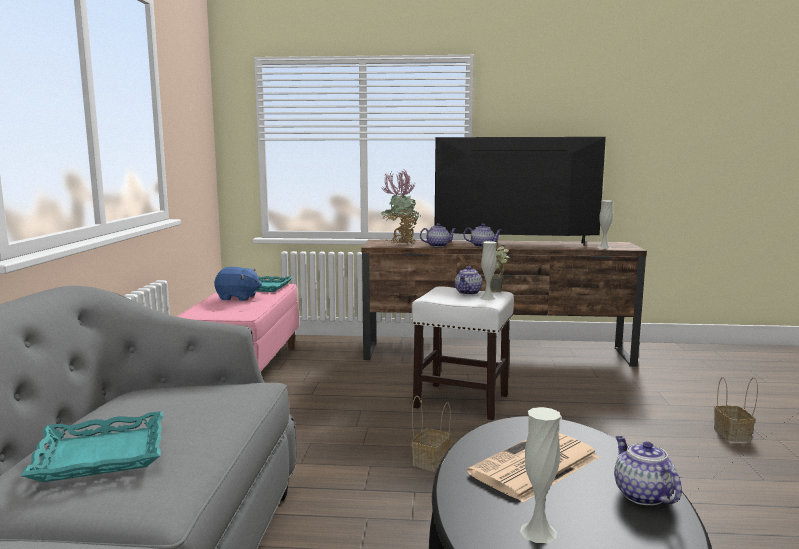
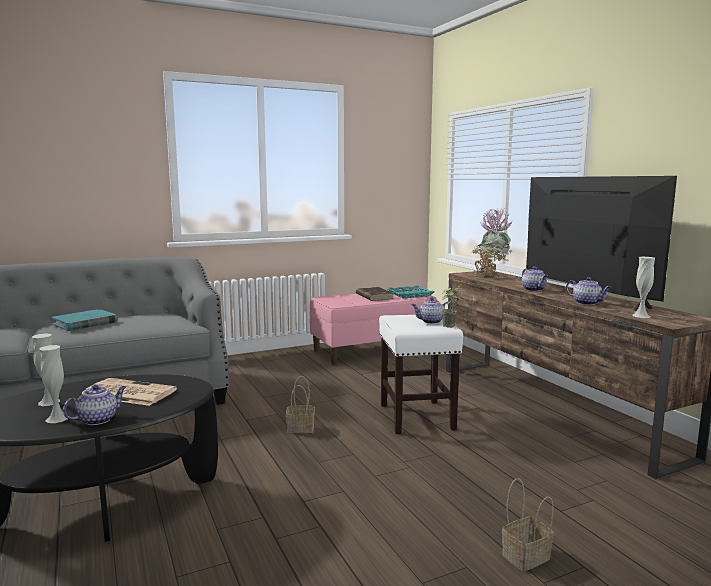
camera: 60 degrees right, 0 degrees up
(100, 455) = (85, 323): turquoise tray -> turquoise book
(238, 298) = (374, 296): blue plush toy -> brown book
(438, 245) = (502, 282): teapot -> teapot (587, 303)
(488, 298) = (420, 327): white vase -> white vase (57, 418)

